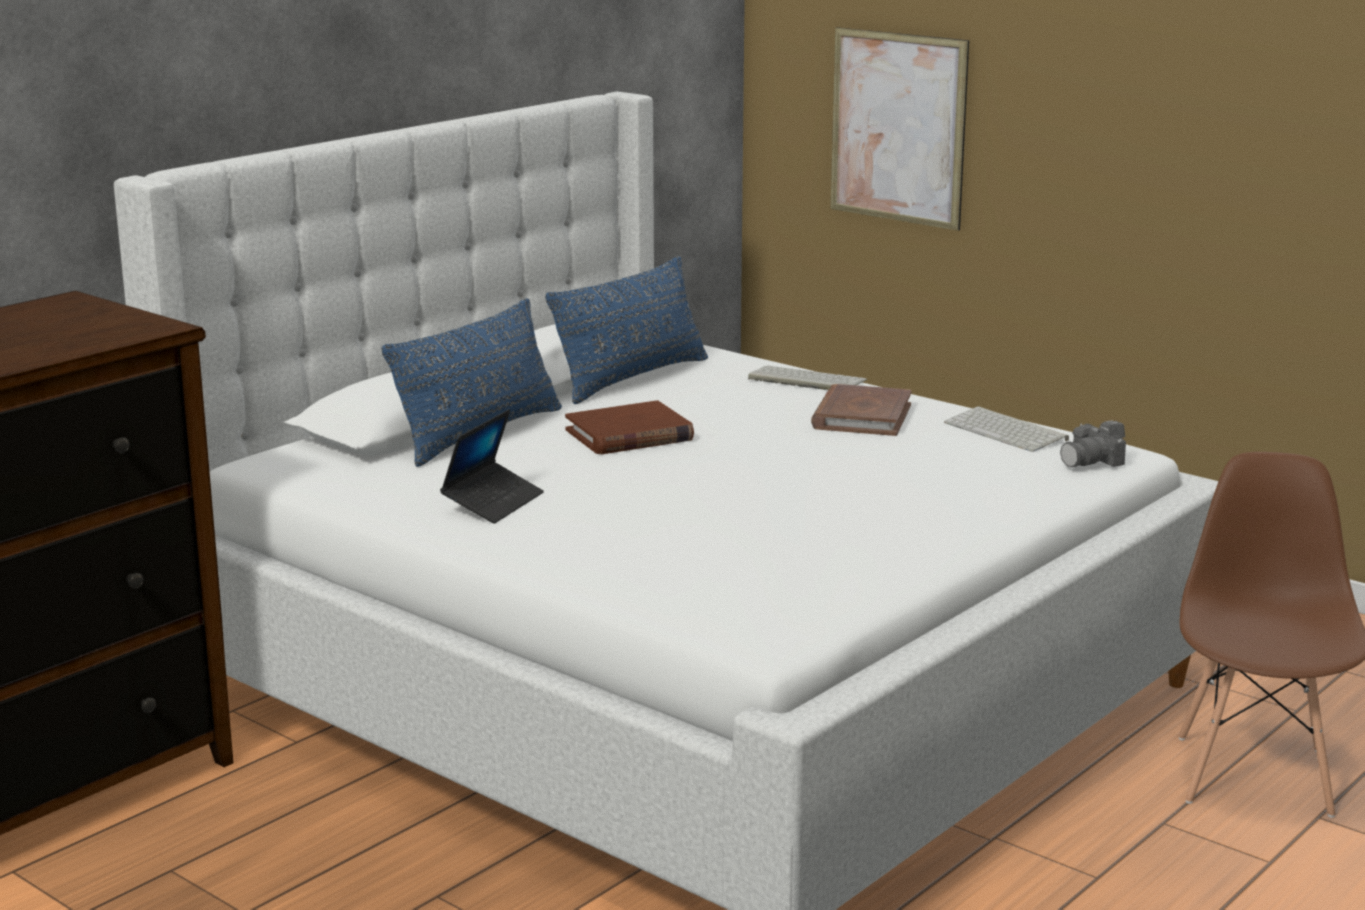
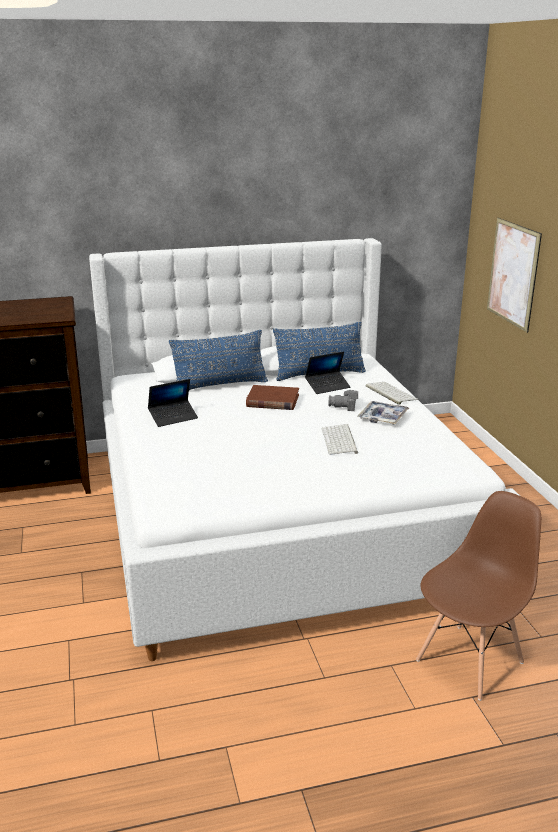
camera: 35 degrees right, 5 degrees up
(683, 393) = (327, 386): none -> laptop
(861, 416) = (382, 417): brown book -> tray
(1008, 431) = (437, 444): keyboard -> keyboard (340, 441)
(1092, 462) = (449, 471): camera -> camera (345, 406)

